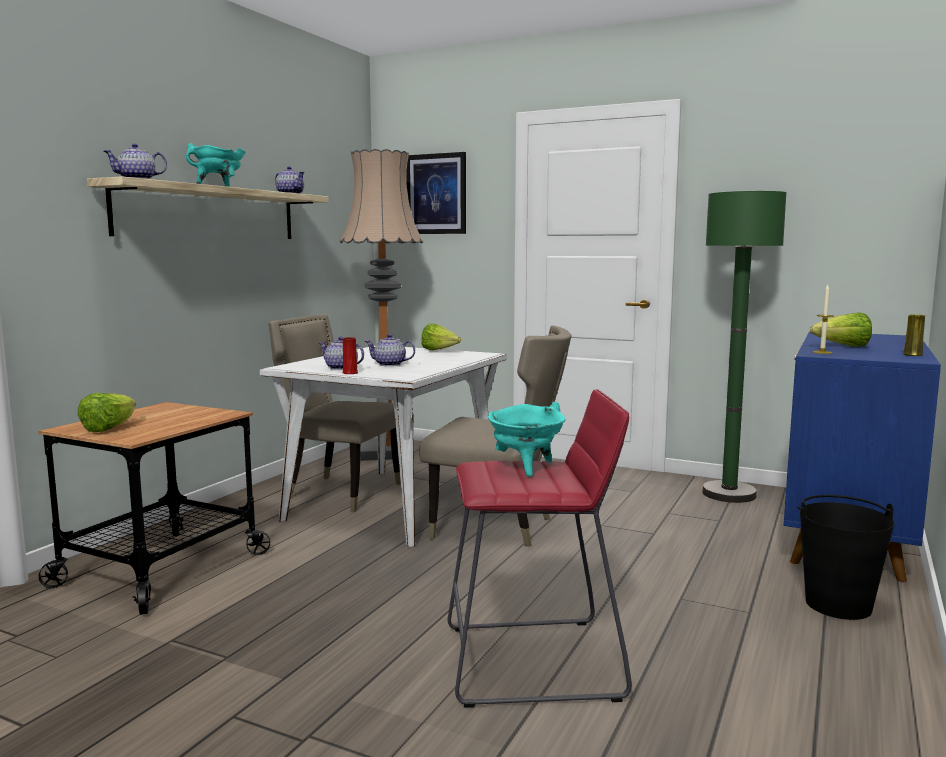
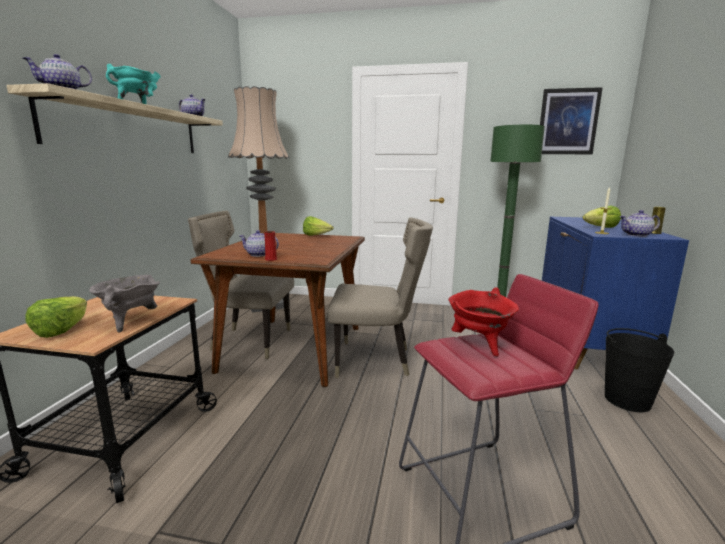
camera: 15 degrees left, 5 degrees up
(174, 426) = (130, 322): none -> grey cooking pot
(390, 364) = (294, 249): teapot -> teapot (637, 235)
(393, 504) = (293, 348): white dining table -> brown dining table
(436, 194) = (293, 124): picture -> picture (567, 122)
(525, 468) = (479, 345): turquoise cooking pot -> red cooking pot

